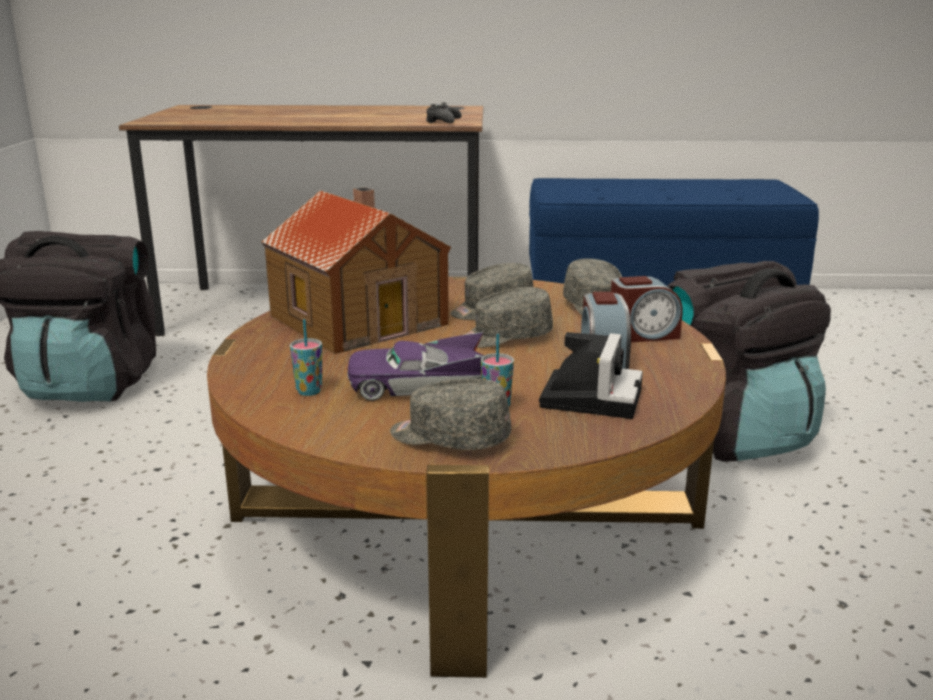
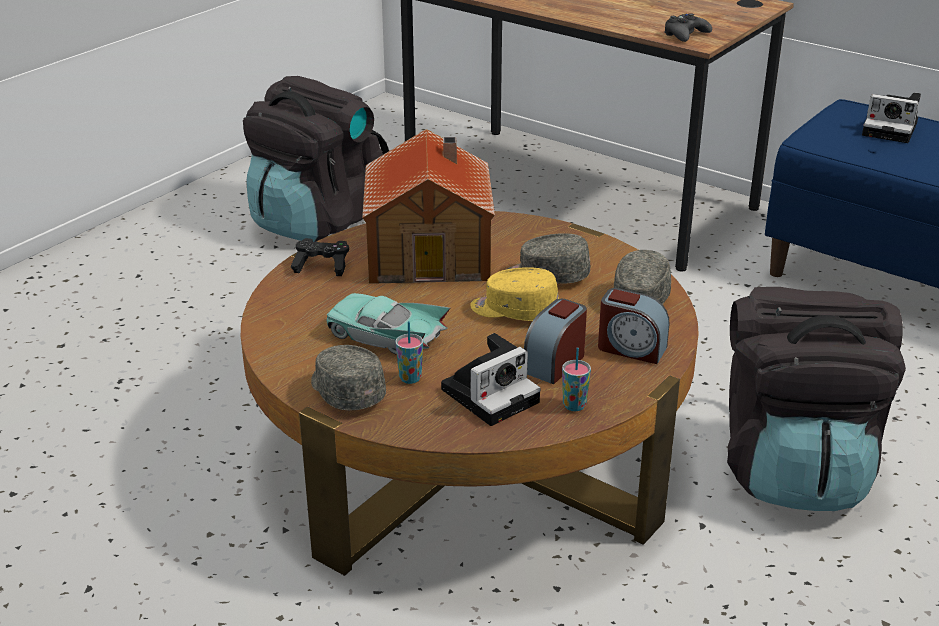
camera: 35 degrees right, 10 degrees up
(262, 354) = (322, 266): none -> black game controller
(309, 391) = (310, 314): cup -> cup (574, 406)
(419, 386) = (386, 337): purple toy car -> turquoise toy car
(505, 337) = (514, 310): grey cap -> yellow cap
(597, 185) = (892, 129): none -> camera

